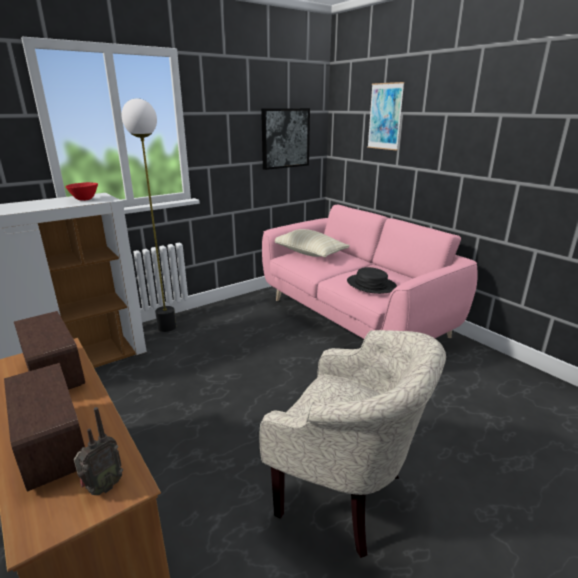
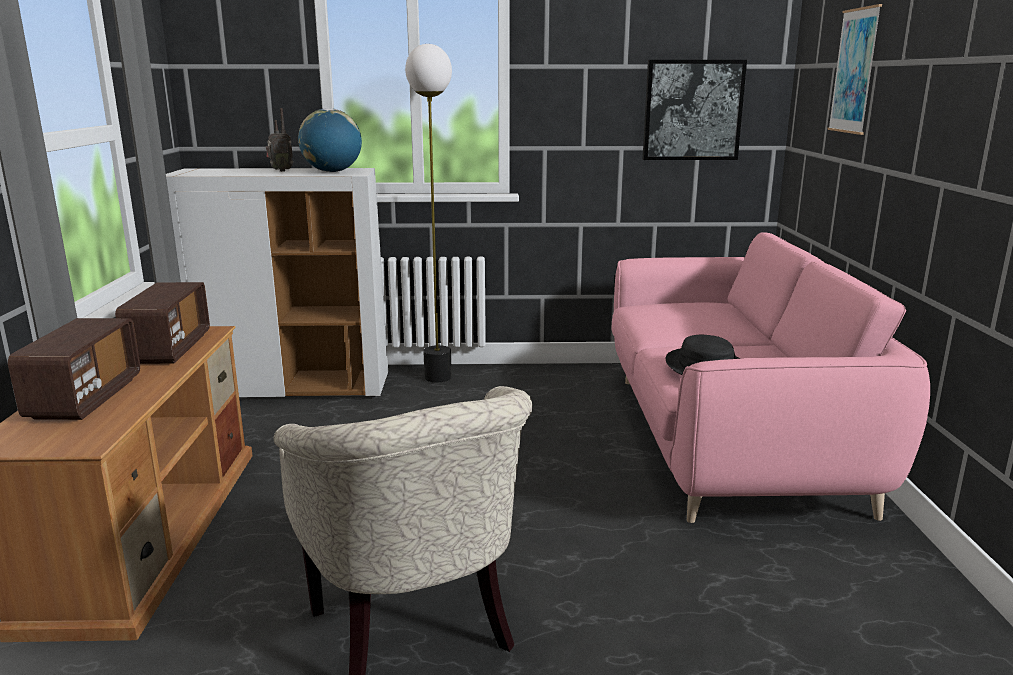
camera: 35 degrees right, 5 degrees down
(84, 200) = (332, 172): red bowl -> globe
(102, 488) = (70, 437): radio -> radio (281, 171)
(308, 253) = (678, 308): beige pillow -> none

